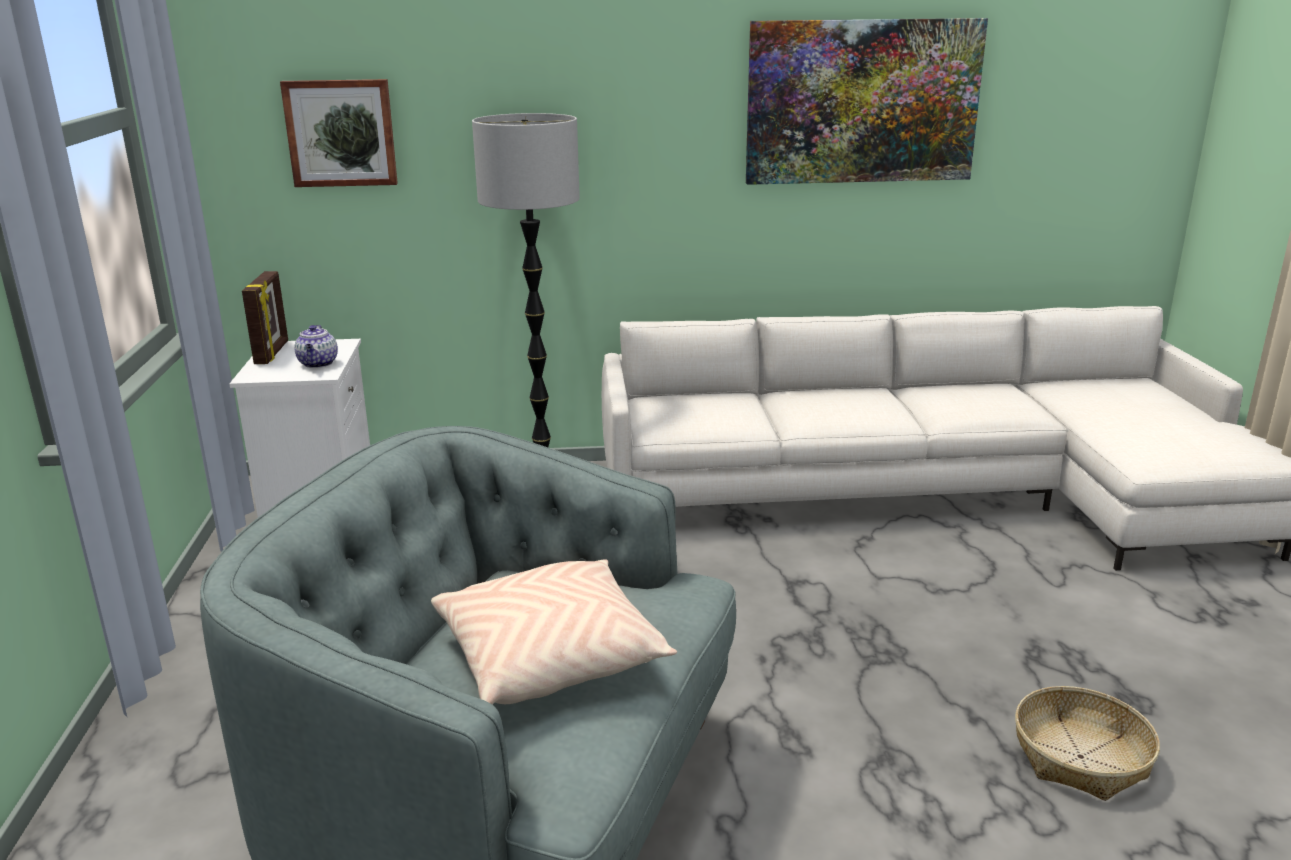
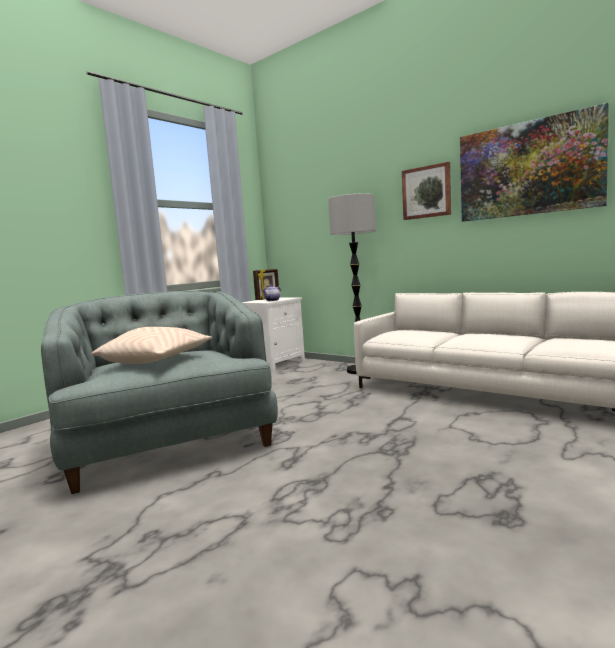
camera: 45 degrees right, 15 degrees down
(341, 133) = (304, 215): picture -> picture (427, 192)
(1081, 757) = (416, 523): basket -> none

